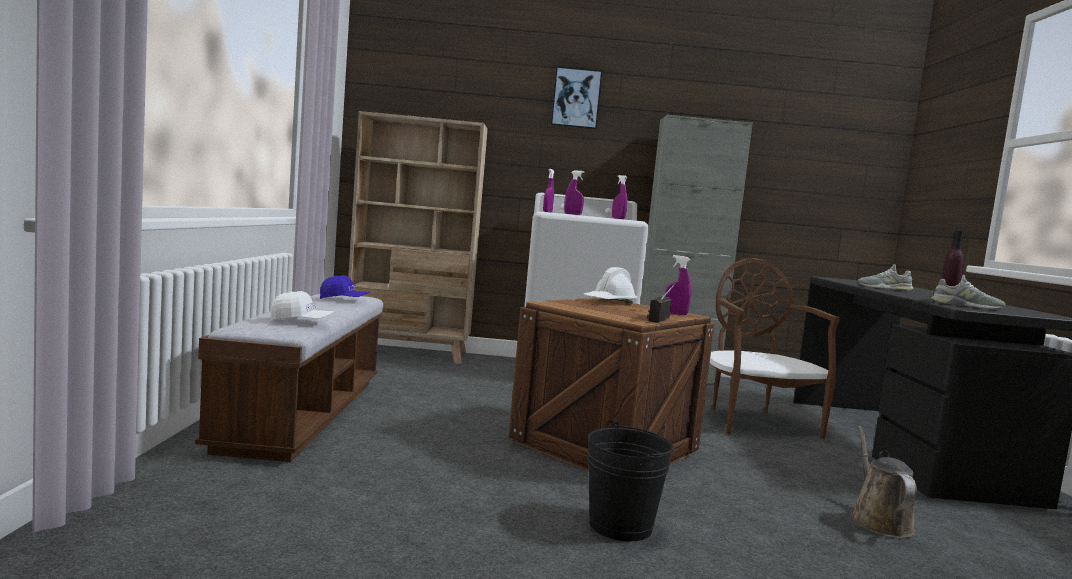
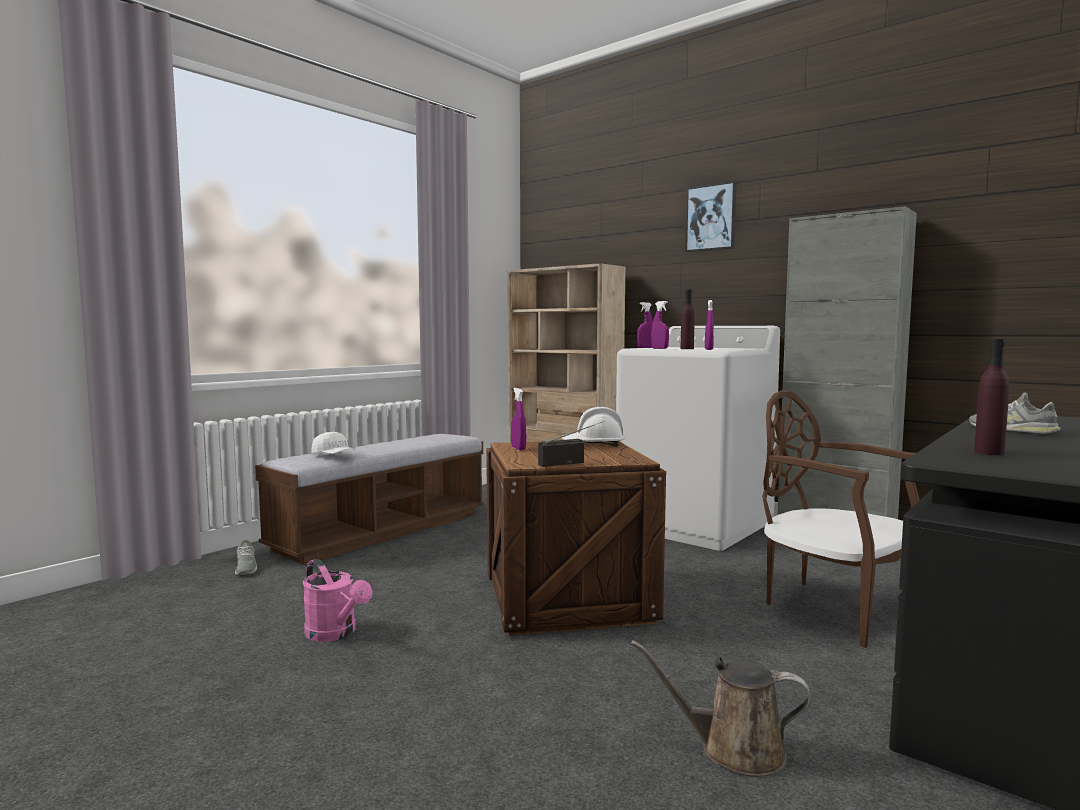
camera: 40 degrees right, 0 degrees up
(344, 300) = (431, 439): blue cap -> none
(486, 521) = (335, 634): none -> pink watering can
(596, 216) = (687, 349): none -> purple bottle
(620, 526) = (426, 666): black bucket -> none
(675, 313) = (621, 458): purple spray bottle -> purple spray bottle (518, 448)
(756, 422) = (833, 607): brown chair -> brown chair turned 75 degrees counterclockwise
(878, 521) = (733, 750): brown watering can -> brown watering can turned 120 degrees counterclockwise
(966, 306) = (982, 459): grey shoe -> grey shoe (245, 568)

